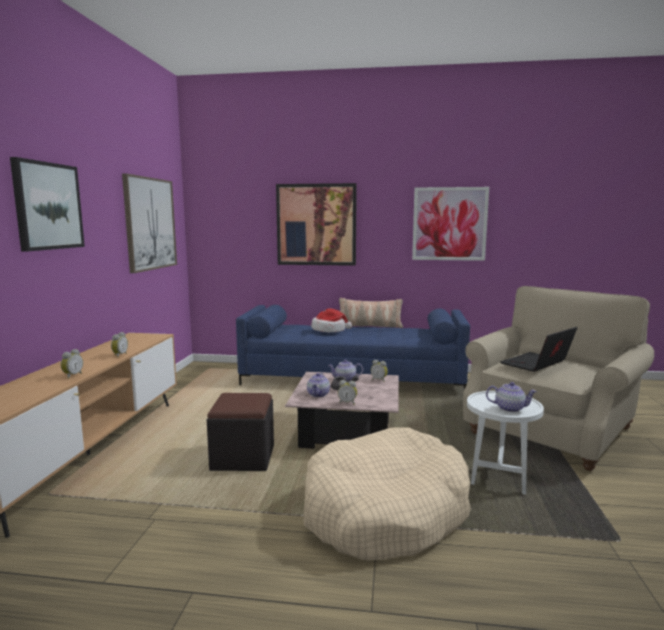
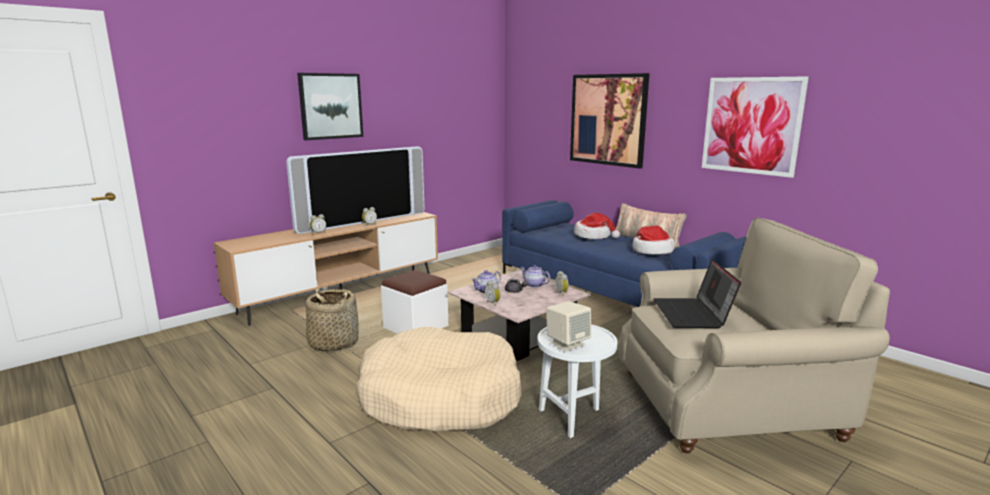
camera: 40 degrees right, 5 degrees up
(99, 354) = (362, 221): none -> television
(150, 224) = (450, 115): picture -> none
(178, 509) = (333, 343): none -> basket
(243, 458) = (416, 327): black ottoman -> white ottoman
(393, 333) = (651, 251): none -> hat
(510, 408) = (567, 343): teapot -> beige speaker
(536, 364) = (693, 314): laptop -> laptop turned 90 degrees counterclockwise

